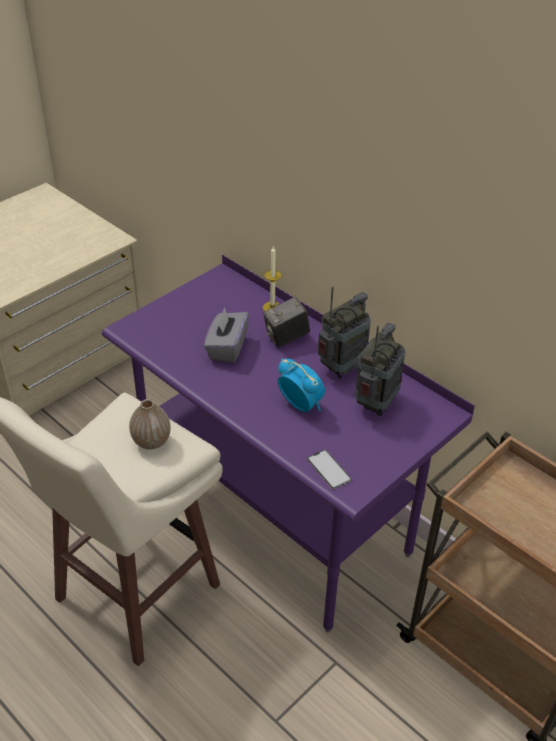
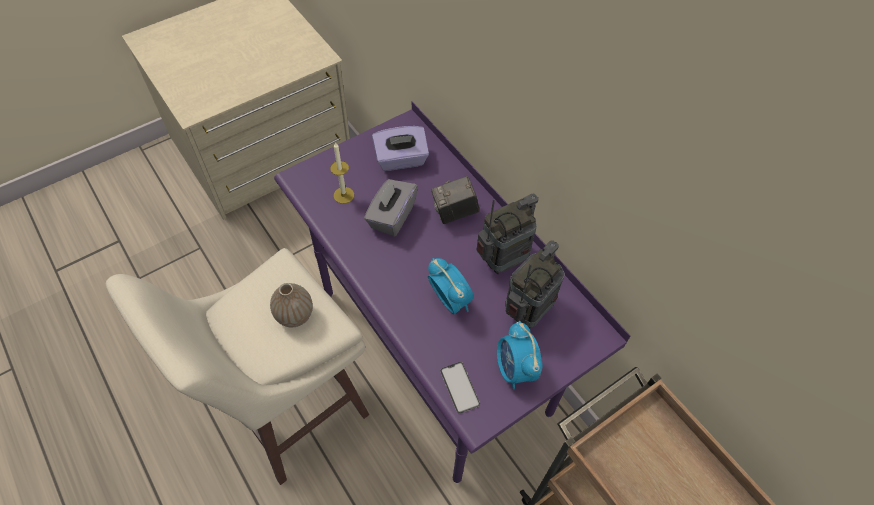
camera: 10 degrees right, 15 degrees up
(223, 303) = (401, 160): none -> purple tissue box
(272, 307) = (449, 172): candle -> candle (343, 195)
(376, 448) = (515, 369): none -> alarm clock

